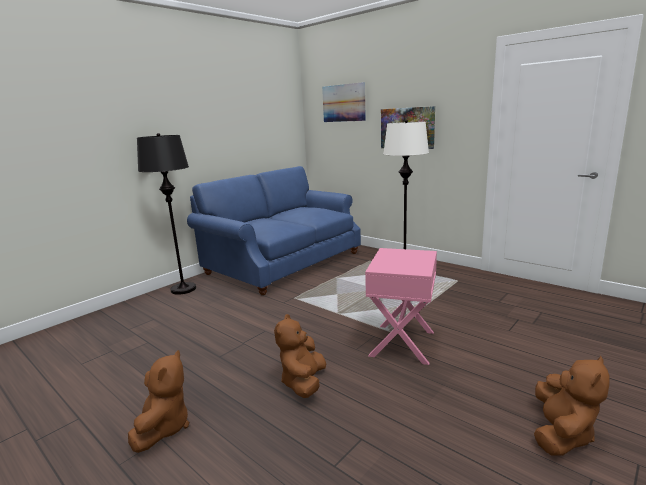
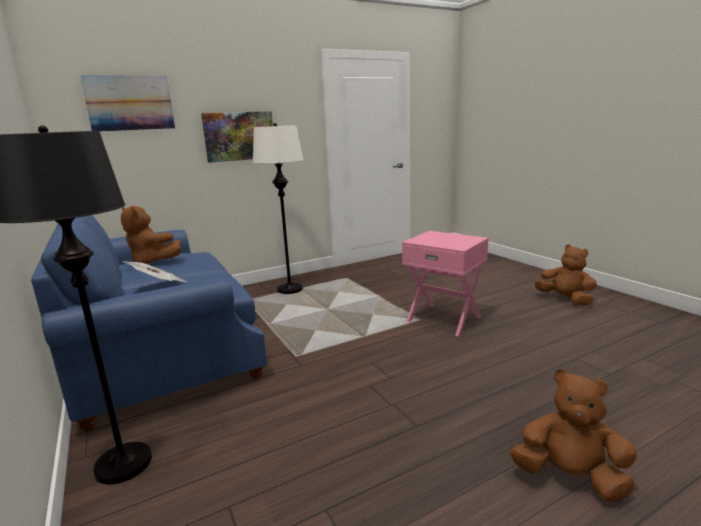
camera: 70 degrees left, 0 degrees up
(261, 220) = (158, 285): none -> newspaper
(303, 382) = (493, 373): brown plush toy -> brown plush toy (152, 262)

